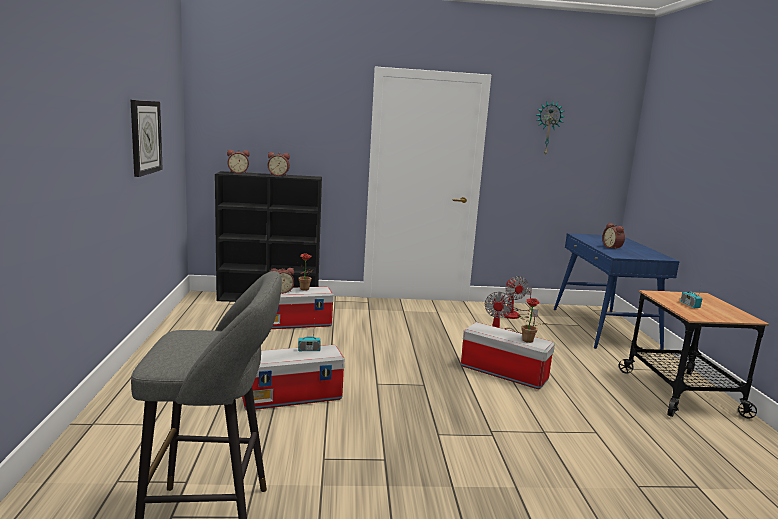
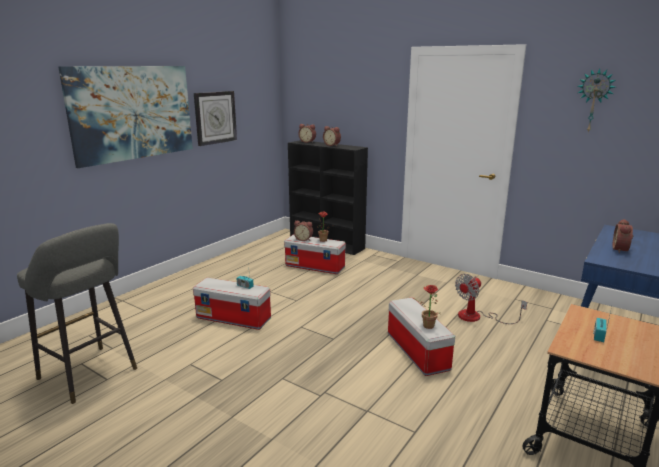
camera: 40 degrees right, 5 degrees up
(85, 122) = (133, 113): none -> picture
(513, 313) = (526, 301): fan -> none

